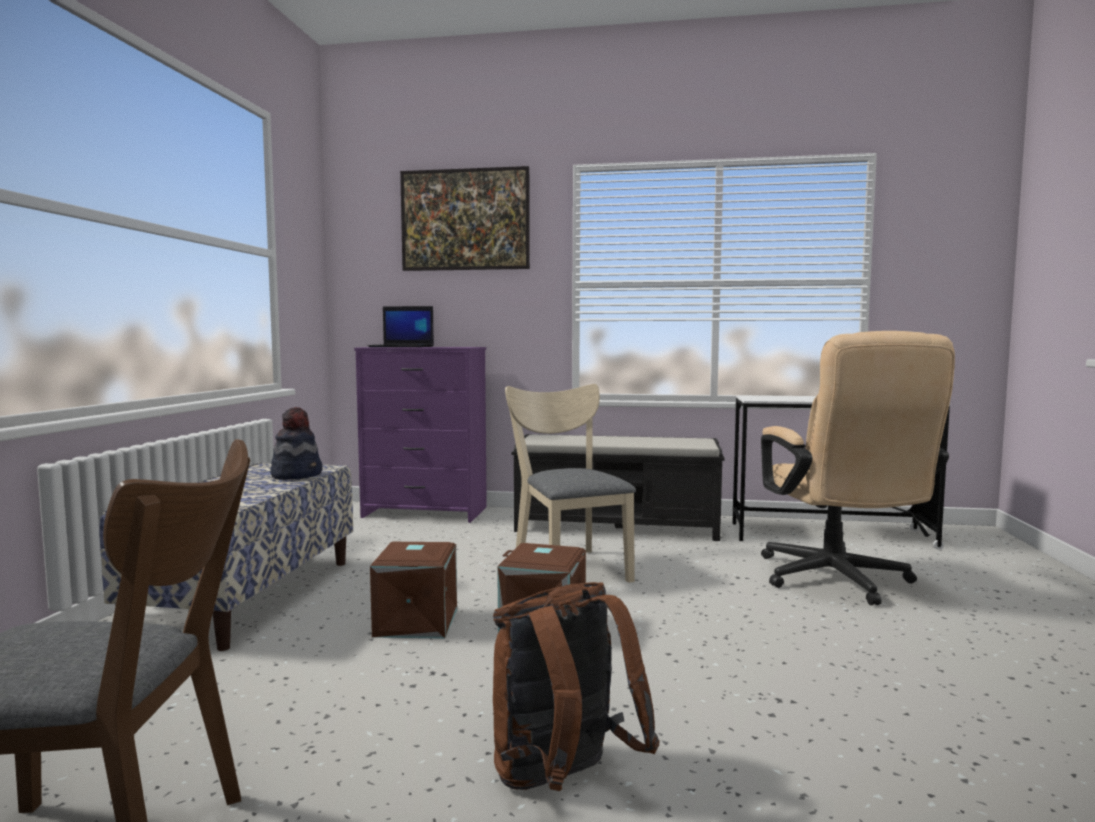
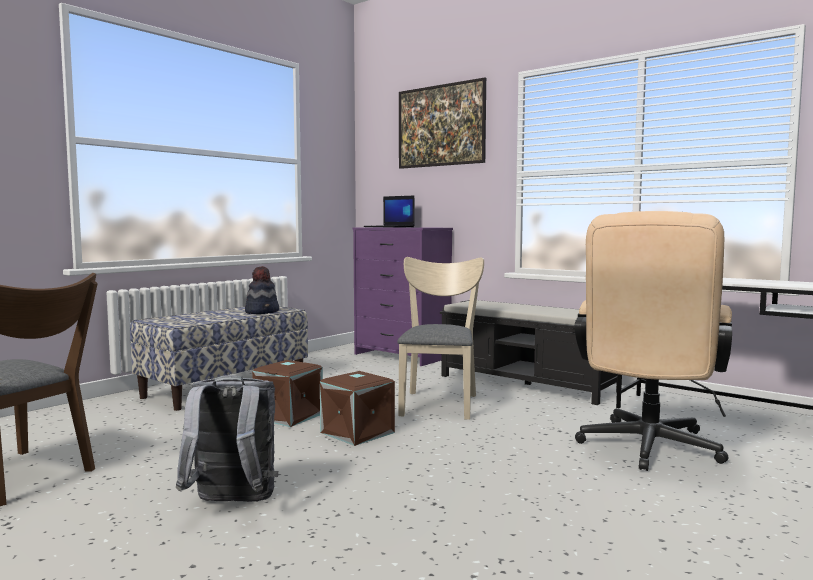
camera: 30 degrees right, 0 degrees up
(562, 782) = (232, 504): brown backpack -> grey backpack

